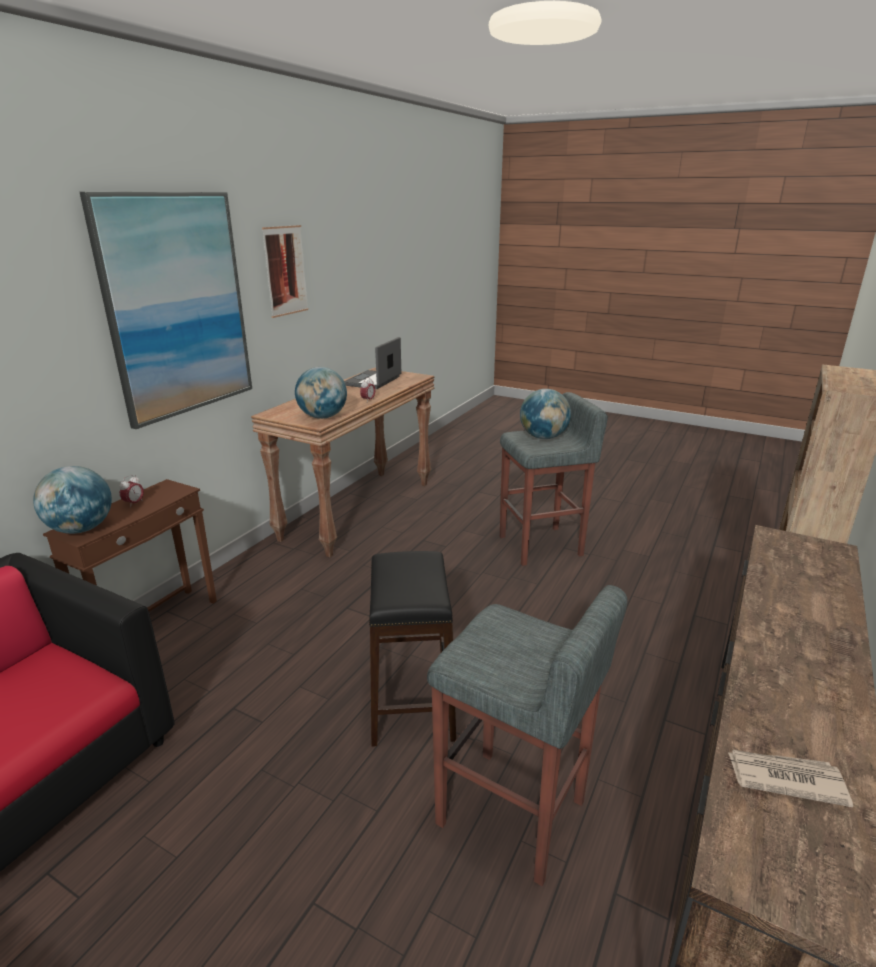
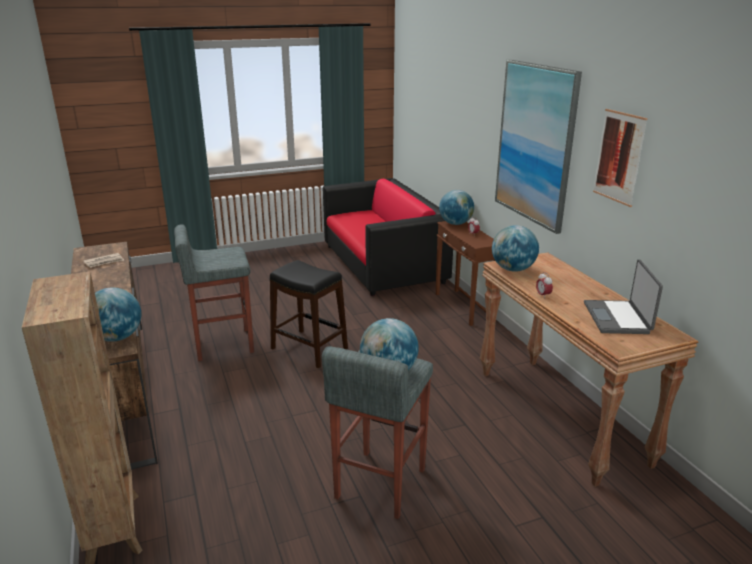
camera: 130 degrees right, 0 degrees up
(374, 381) = (618, 318): laptop -> laptop turned 150 degrees counterclockwise
(778, 551) = (117, 338): none -> globe

